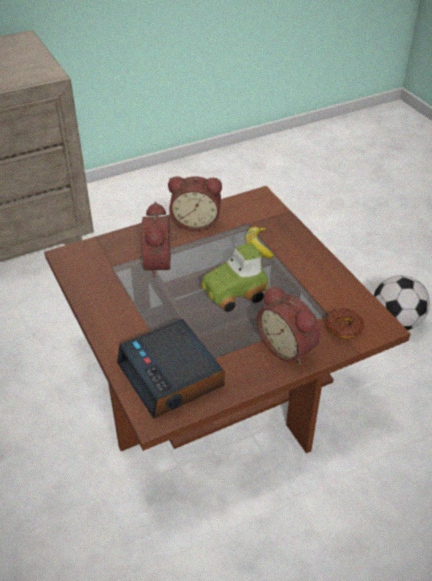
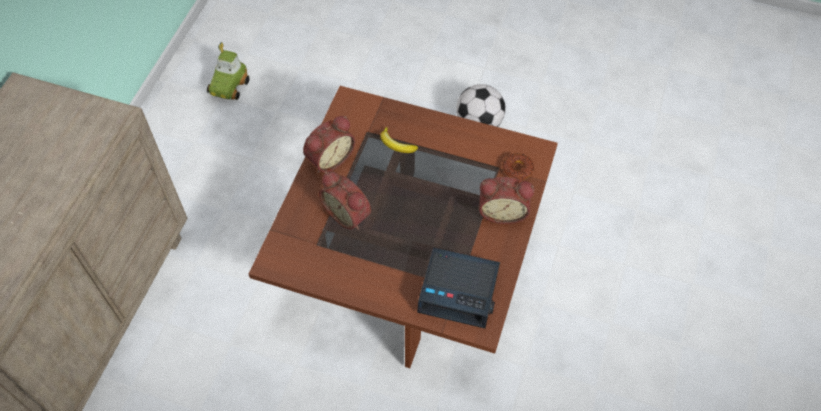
camera: 45 degrees left, 15 degrees up
(234, 293) = (426, 198): toy car -> toy car (229, 86)

